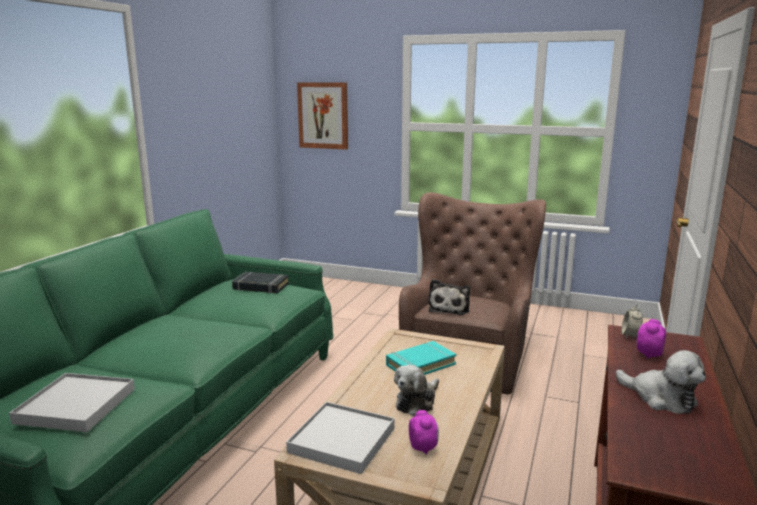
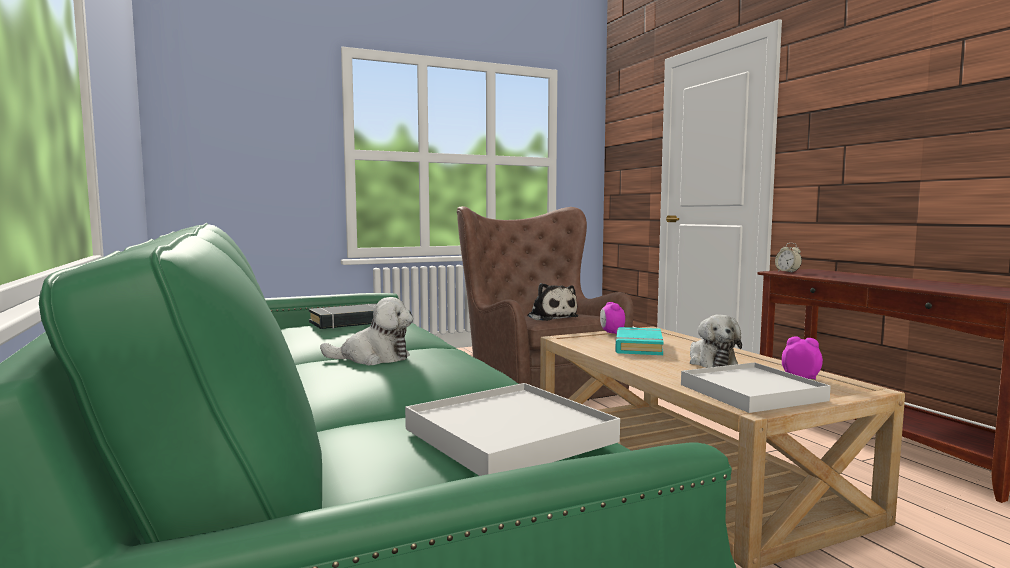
camera: 45 degrees left, 10 degrees down
(323, 115) = (228, 138): picture -> none
(648, 354) = (826, 274): alarm clock -> alarm clock (611, 332)
(660, 398) = (904, 282): plush toy -> plush toy (373, 358)

